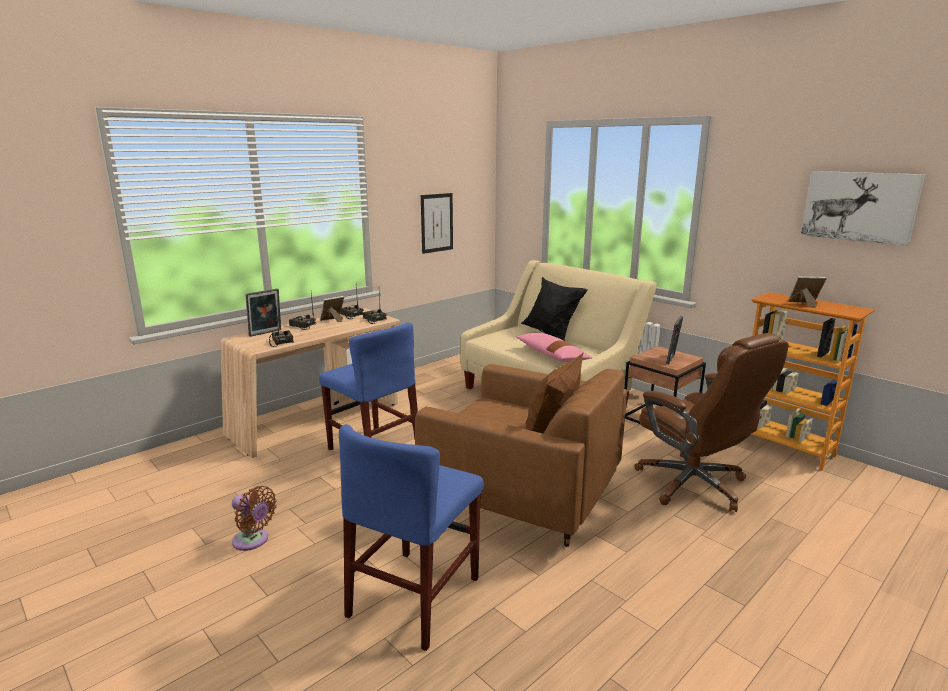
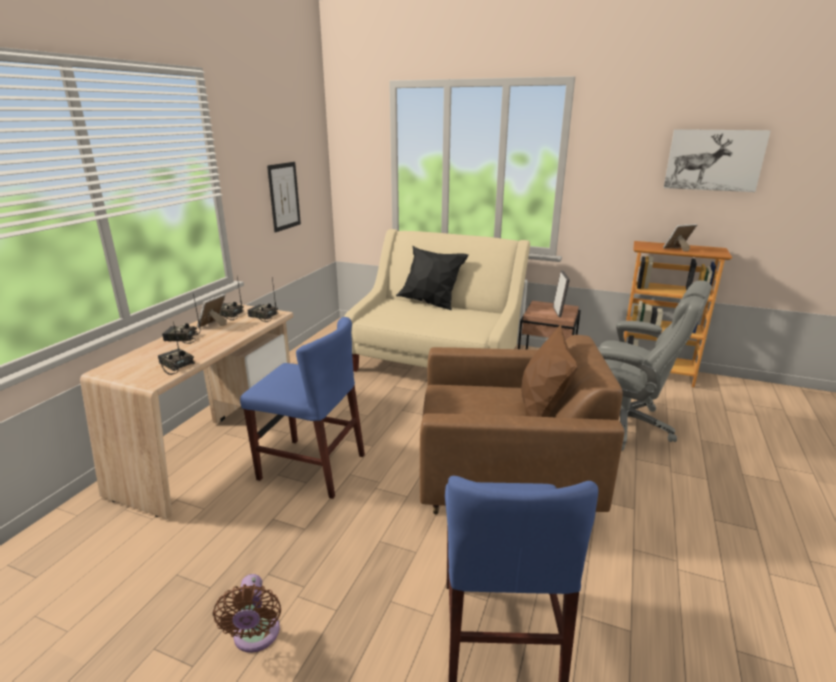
camera: 25 degrees left, 5 degrees up
(253, 541) = (256, 636): brown fan -> brown fan turned 75 degrees clockwise
(266, 333) = (141, 357): picture frame -> none
(552, 356) = (454, 325): pink pillow -> none
(694, 485) = (624, 424): brown office chair -> grey office chair

